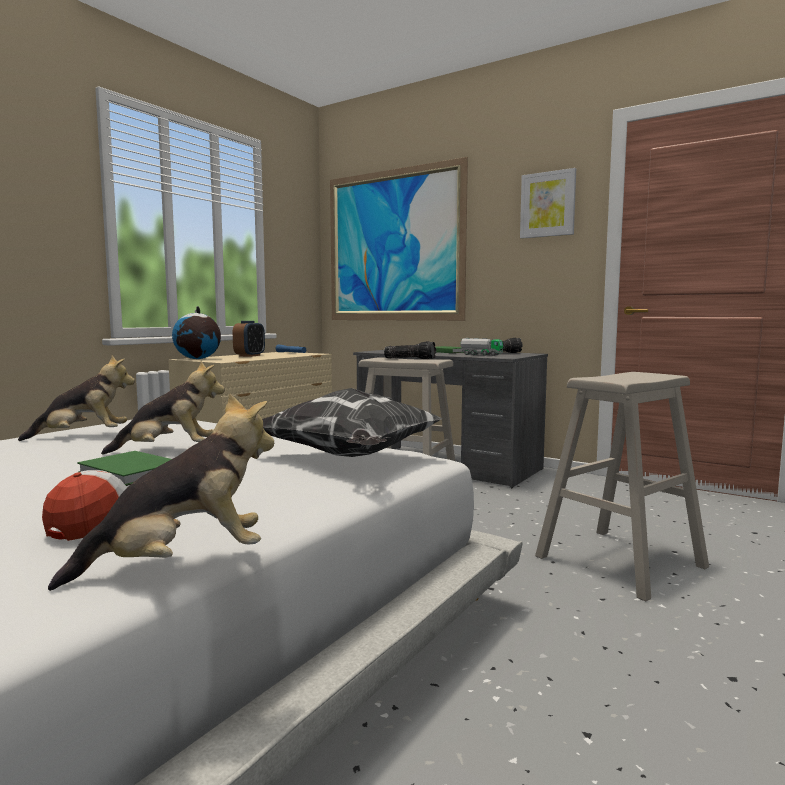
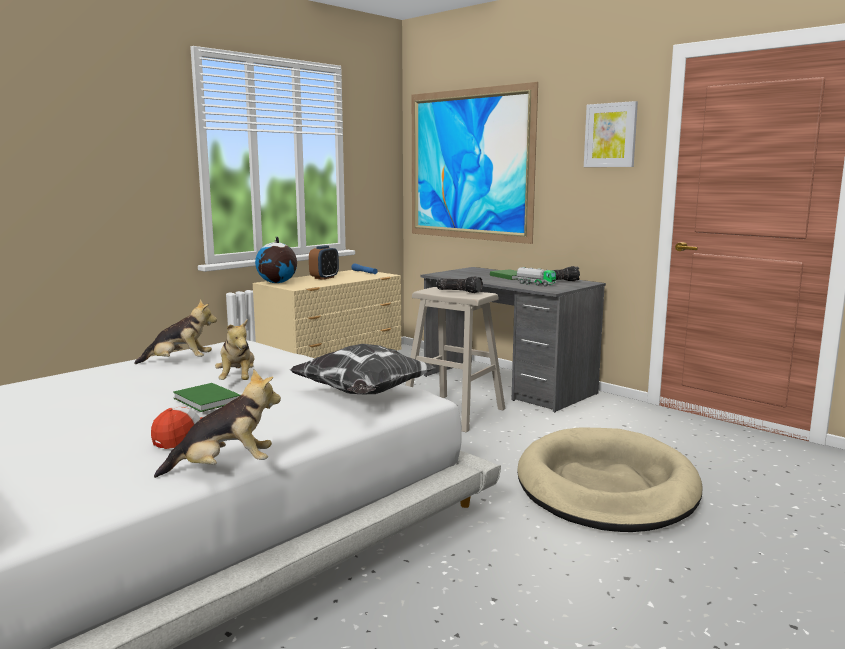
camera: 10 degrees right, 5 degrees up
(168, 451) = (238, 380): plush toy -> plush toy turned 75 degrees clockwise
(620, 562) = (606, 486): beige stool -> beige dog bed

